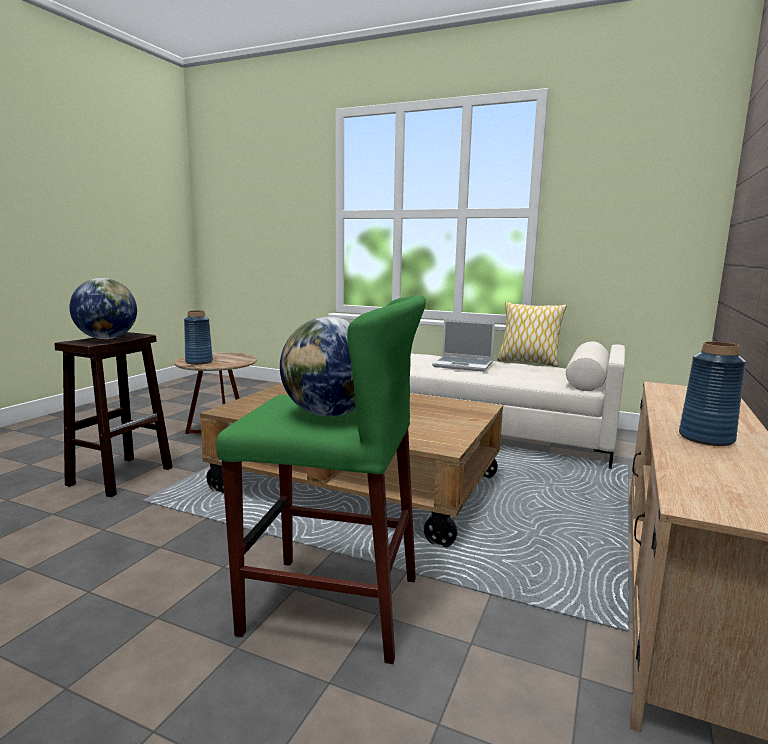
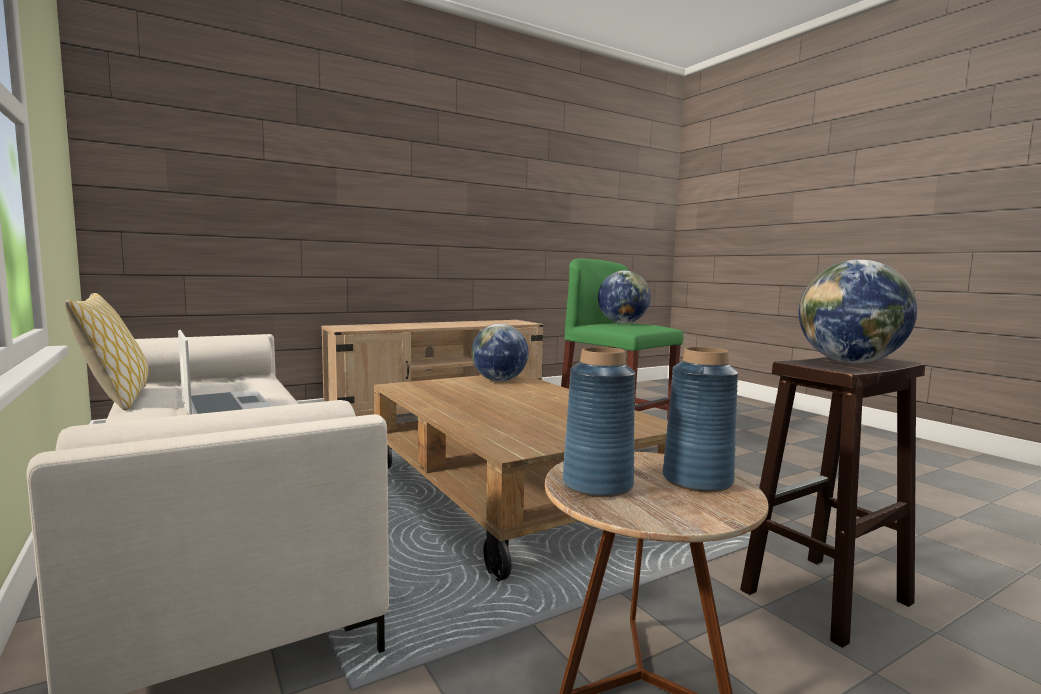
camera: 145 degrees left, 5 degrees down
(431, 433) = (499, 381): none -> globe
(705, 438) = (451, 324): blue vase -> blue vase (598, 485)

